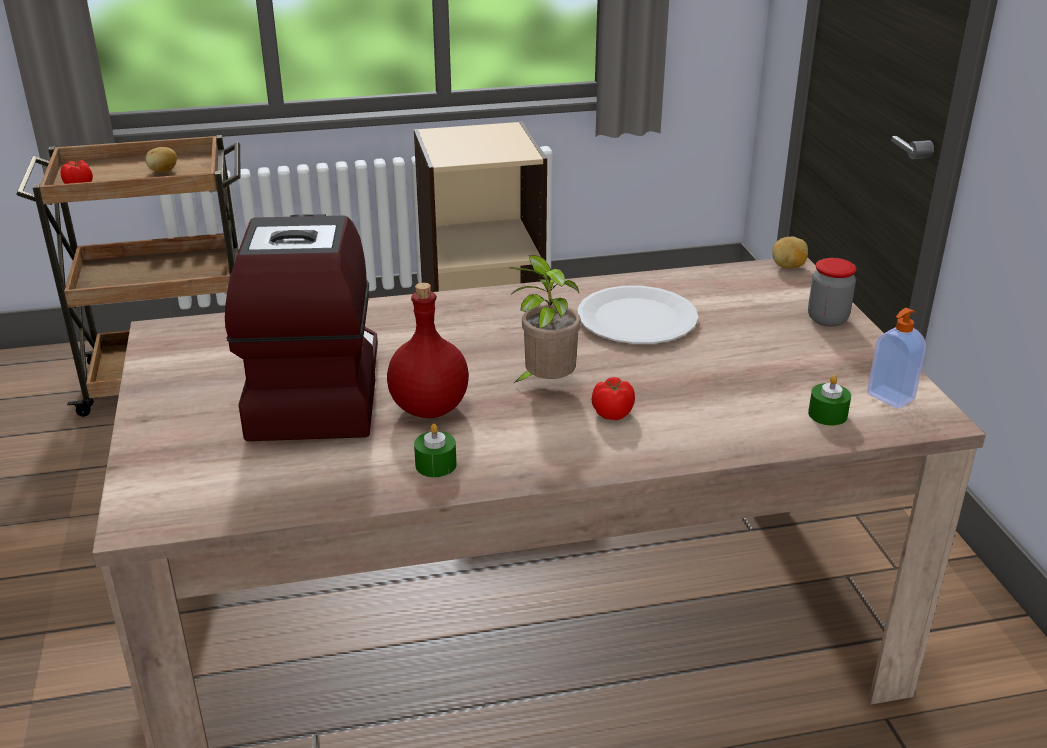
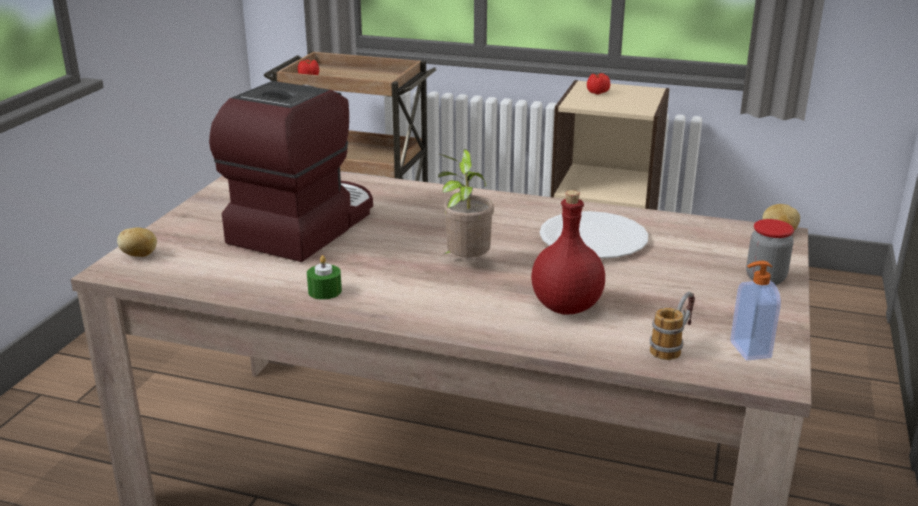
camera: 30 degrees right, 5 degrees down
(163, 171) = (370, 78): potato -> potato (139, 255)
(428, 409) = (363, 256): red bottle -> red bottle (565, 307)
(613, 413) = (492, 295): tomato -> tomato (598, 92)
(827, 414) = (672, 346): green candle -> mug

